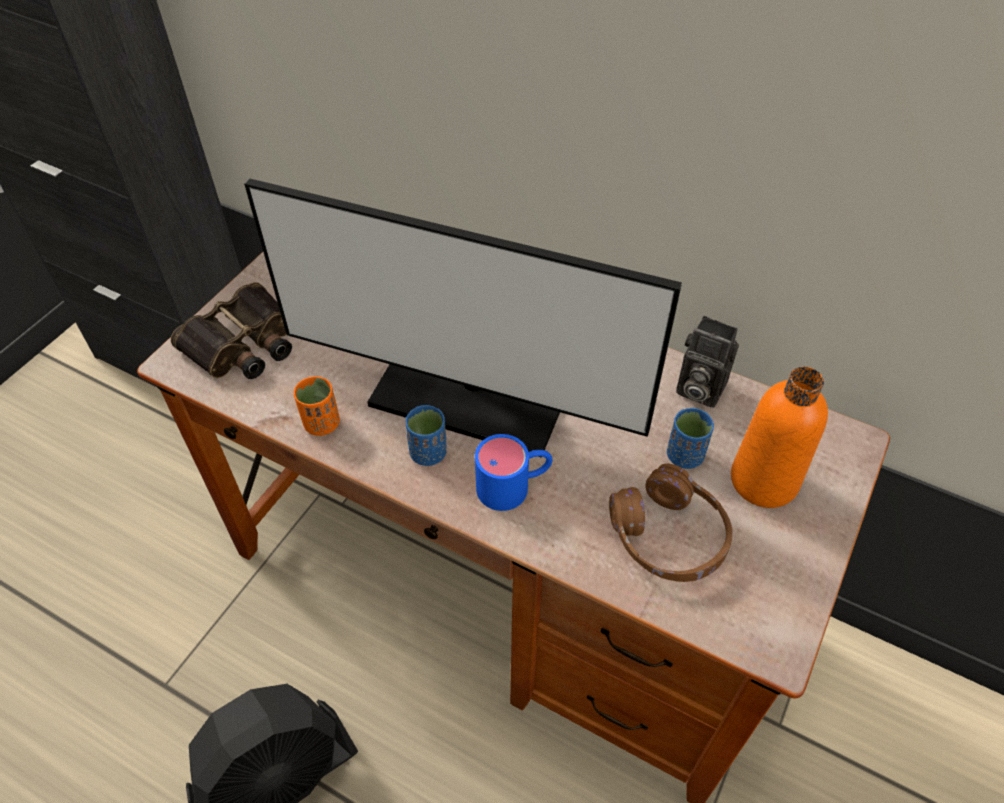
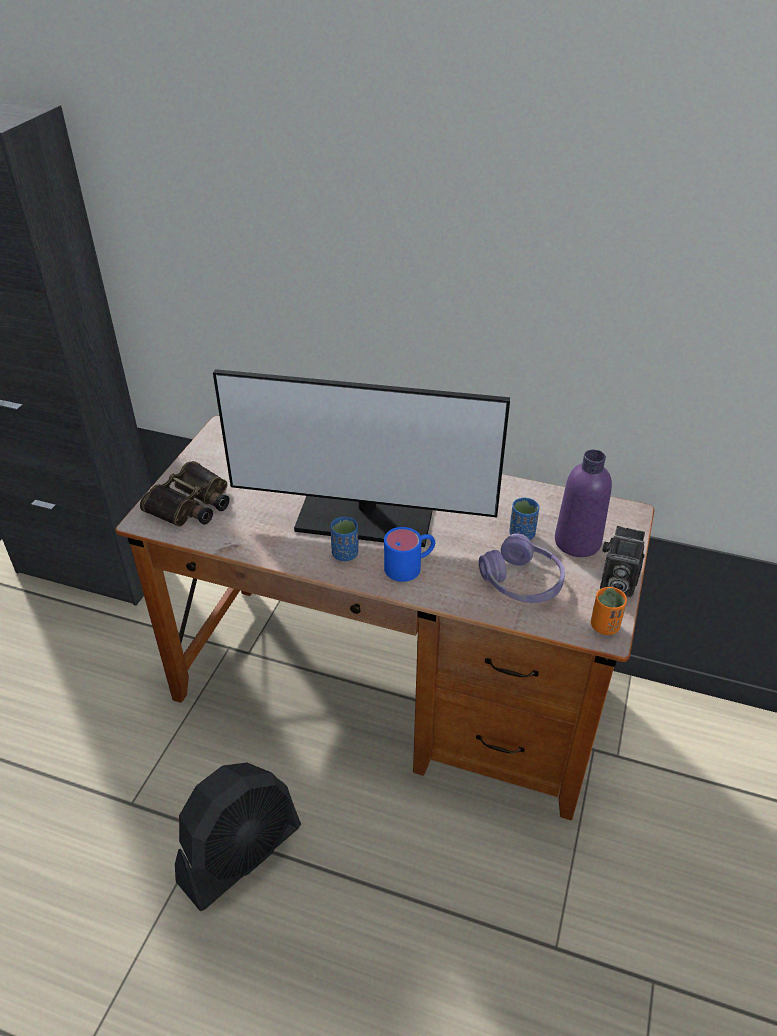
camera: 10 degrees left, 10 degrees down
(321, 423) = (263, 546): orange cup -> orange cup (604, 626)
(668, 536) = (522, 582): brown headphones -> purple headphones
(697, 388) = (521, 494): camera -> camera (615, 584)
(764, 480) = (577, 542): orange bottle -> purple bottle

